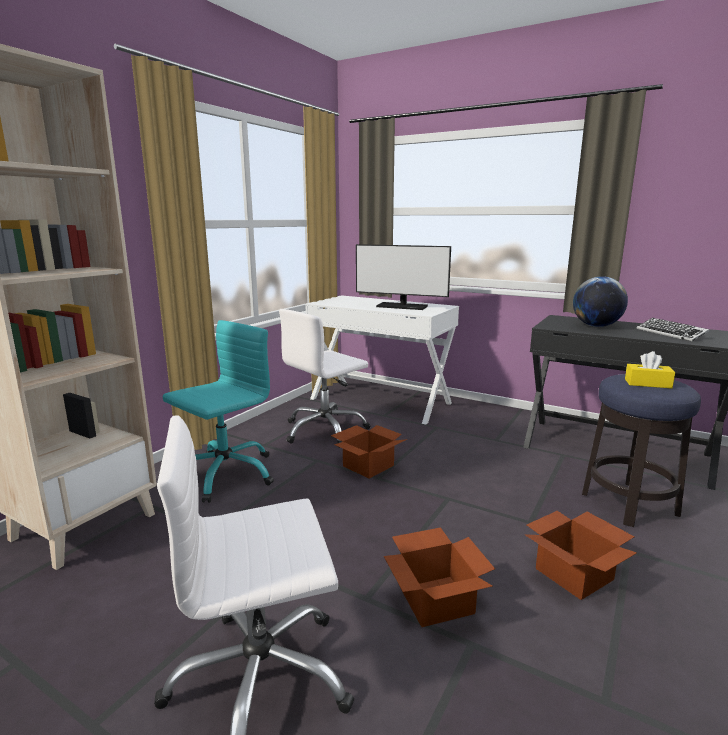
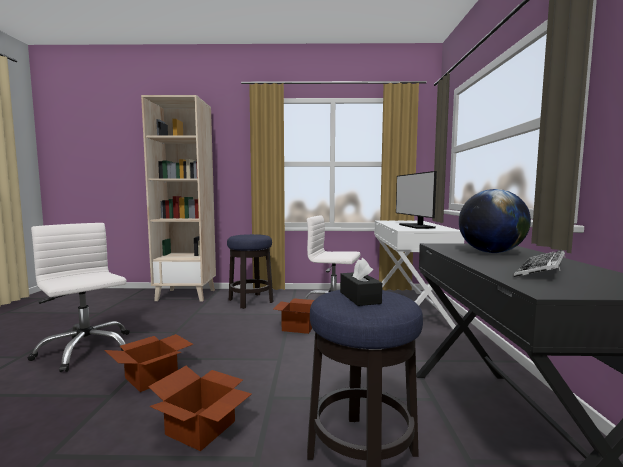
camera: 60 degrees right, 10 degrees down
(225, 474) = (250, 301): turquoise office chair -> stool
(648, 383) = (359, 297): yellow tissue box -> black tissue box

